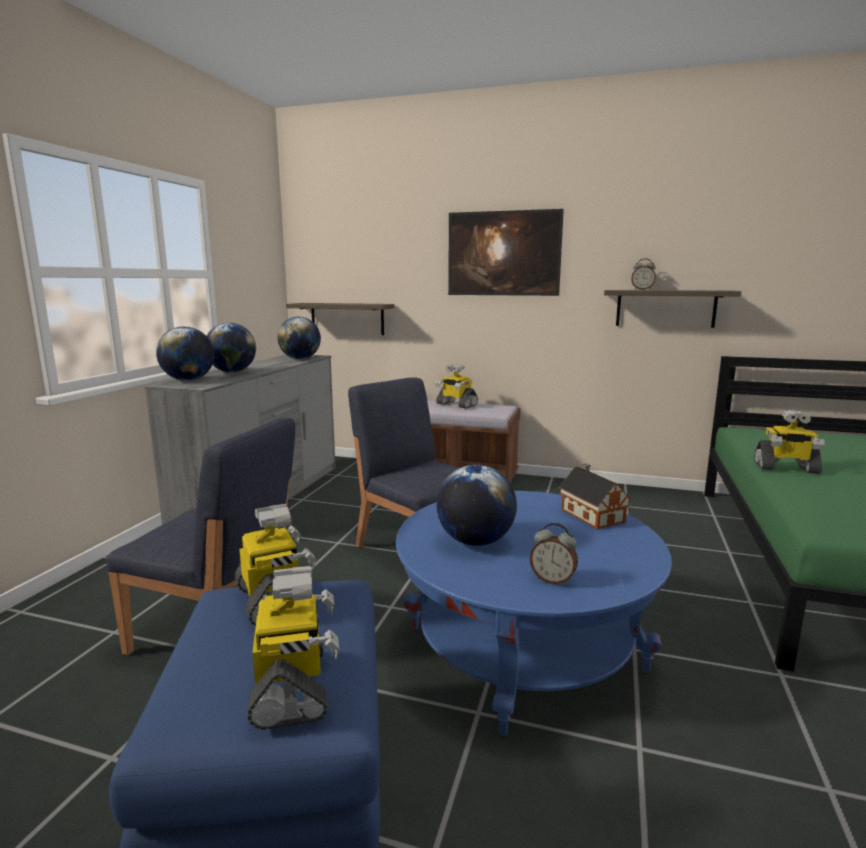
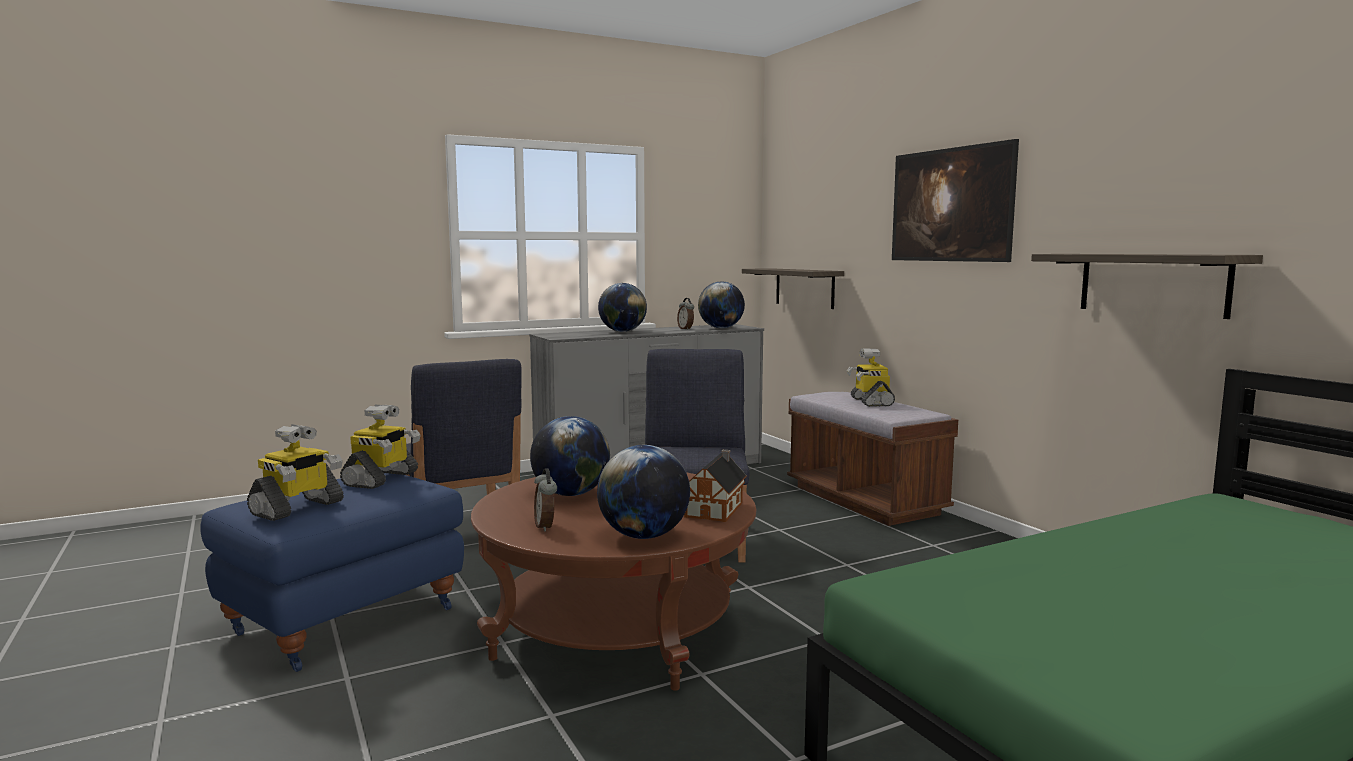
camera: 45 degrees right, 5 degrees down
(188, 380) = (569, 333): globe -> globe (644, 536)
(524, 647) = (617, 629): blue coffee table -> brown coffee table
(642, 289) = (1105, 253): alarm clock -> alarm clock (686, 329)
(785, 468) = (1096, 541): toy robot -> none

